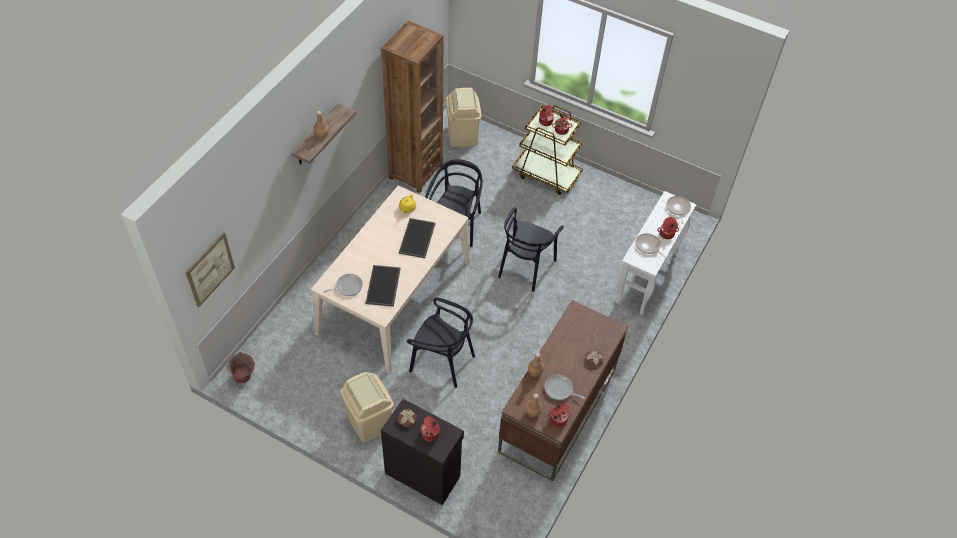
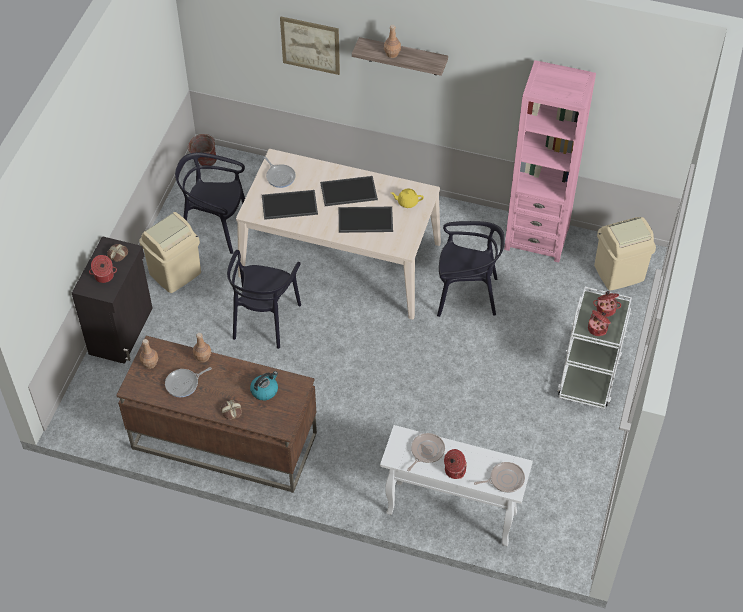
camera: 80 degrees right, 0 degrees up
(210, 269) = (220, 38): picture -> picture (310, 45)
(383, 243) = (348, 192): none -> tray
(415, 171) = (536, 238): brown bookcase -> pink bookcase
(525, 267) = (424, 376): black chair -> black chair (215, 227)
(546, 174) = (589, 374): brown cart -> white cart
(558, 418) = (146, 387): cooking pot -> none
(560, 389) = (184, 384): frying pan -> frying pan turned 135 degrees counterclockwise
(577, 334) = (264, 390): none -> kettle

